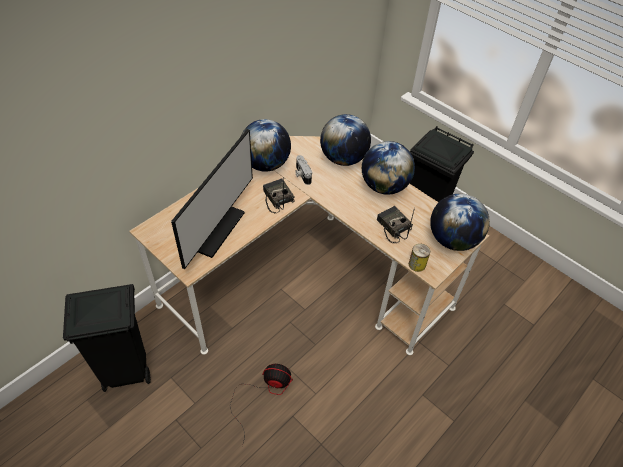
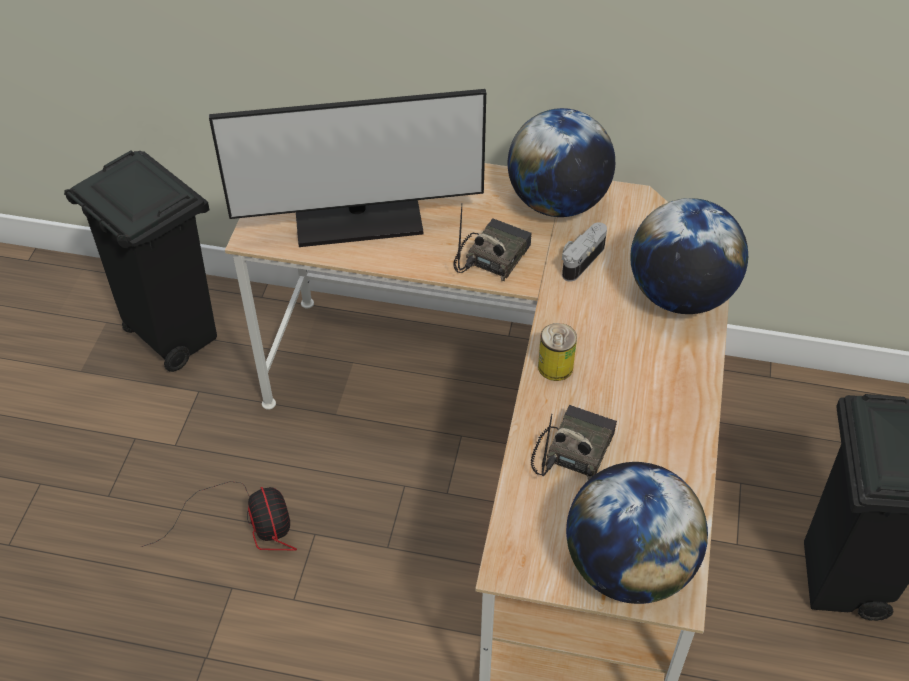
camera: 60 degrees right, 0 degrees up
(384, 186) = (669, 389): globe -> none
(417, 264) = (510, 531): can -> can (555, 367)

